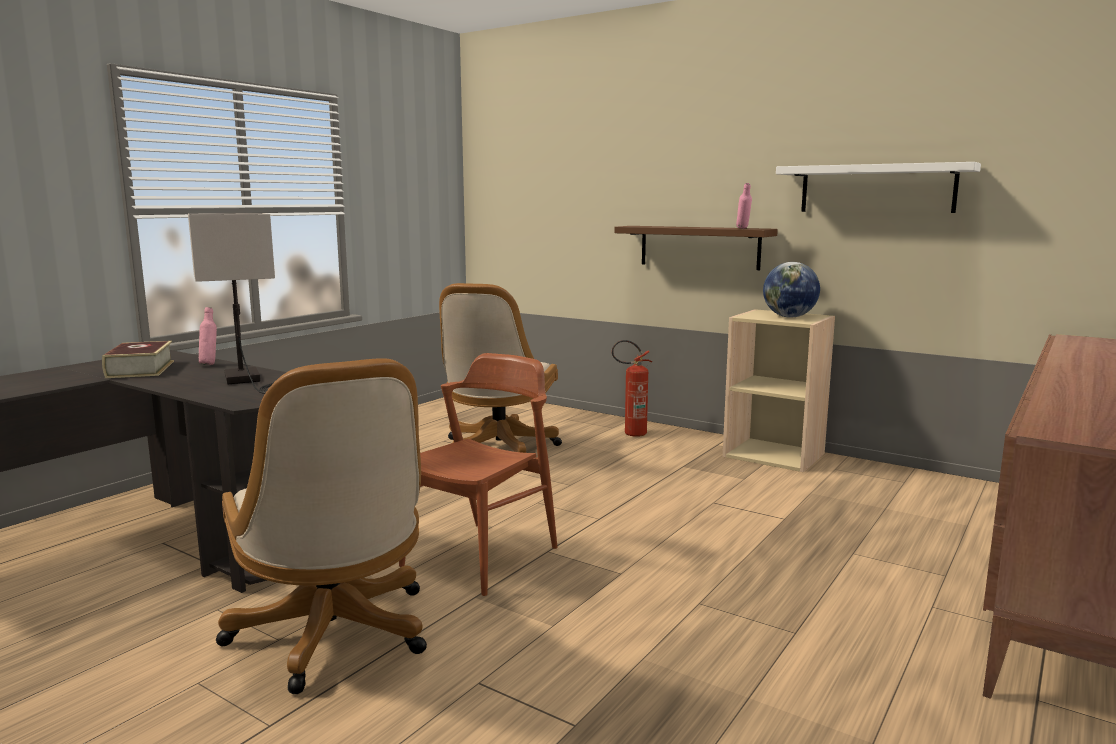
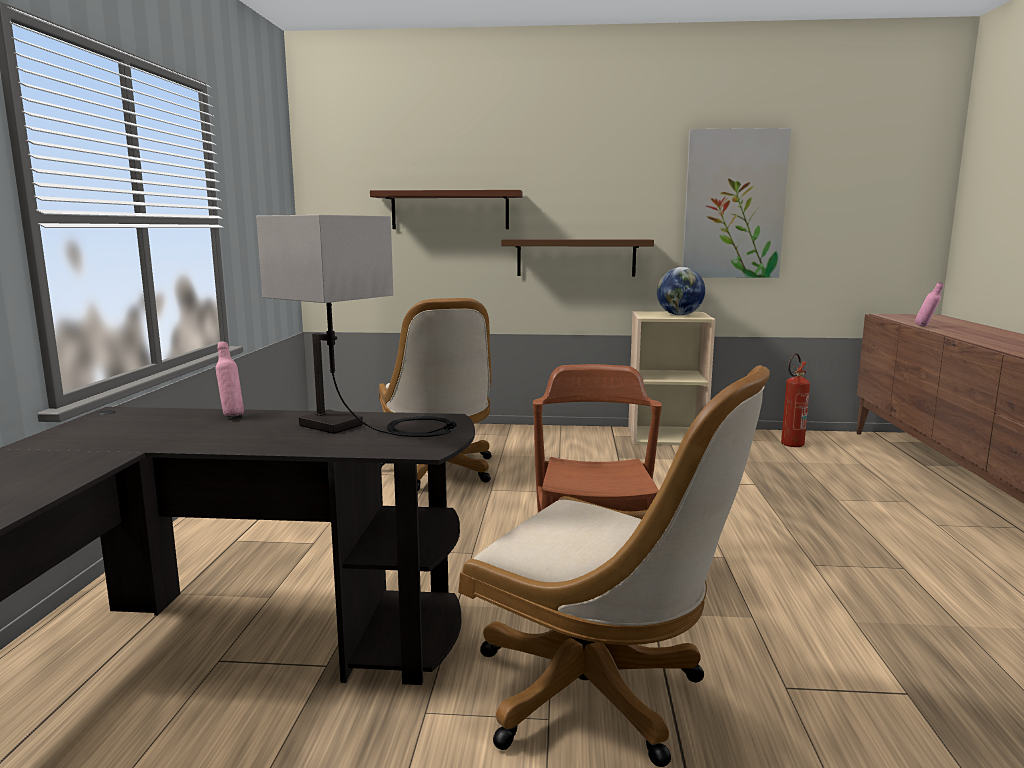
camera: 30 degrees left, 0 degrees up
(140, 369) = (152, 434): book -> none
(583, 196) = (450, 210): none -> brown shelf
(630, 434) = (531, 438): fire extinguisher -> fire extinguisher (790, 445)
(743, 228) = (631, 239): pink bottle -> pink bottle (926, 326)
(876, 189) = (734, 204): white shelf -> picture

